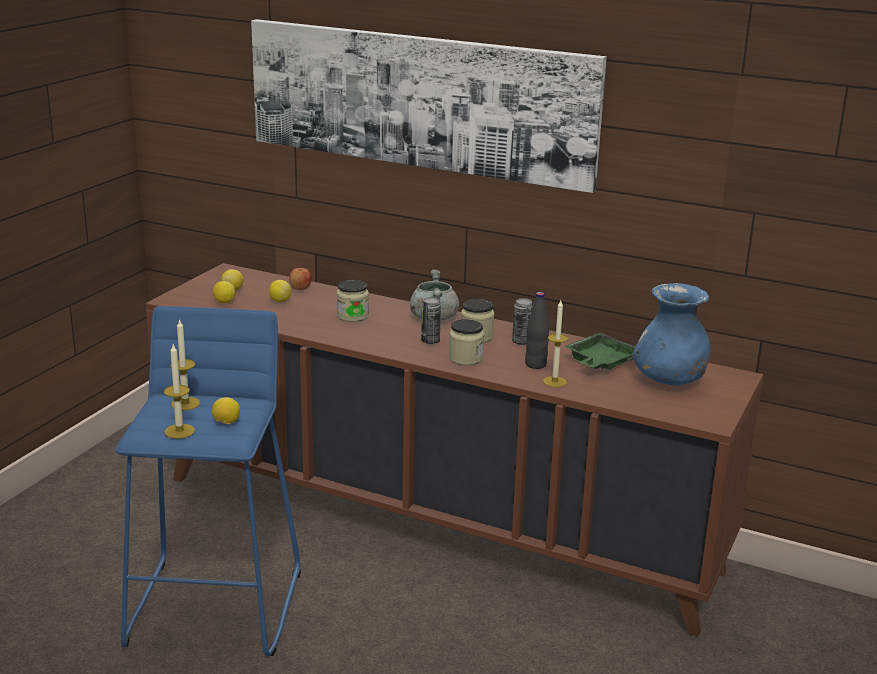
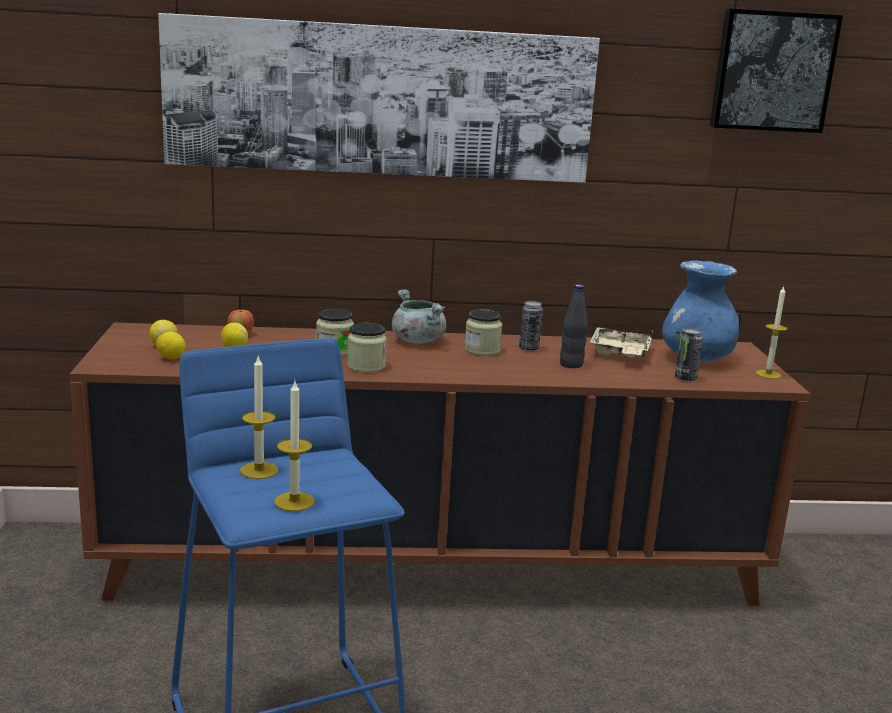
camera: 30 degrees left, 5 degrees down
(226, 423) = (337, 480): lemon -> none
(430, 341) = (446, 361): can -> can (685, 378)
(465, 358) = (502, 370): jar -> jar (366, 366)
(554, 382) = (609, 376): candle -> candle (768, 374)
(600, 362) = (620, 354): green tray -> beige tray
(786, 99) = (772, 71): none -> picture

